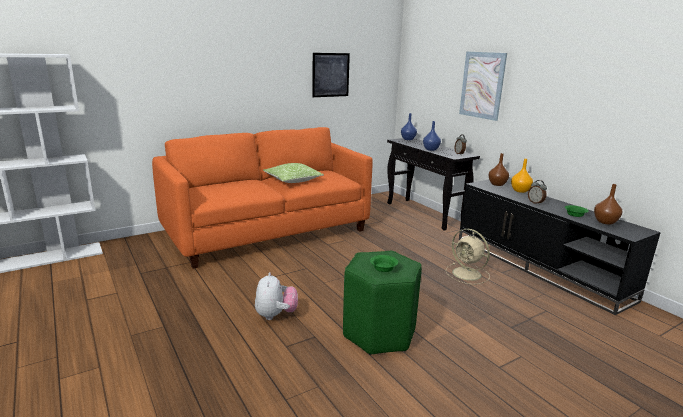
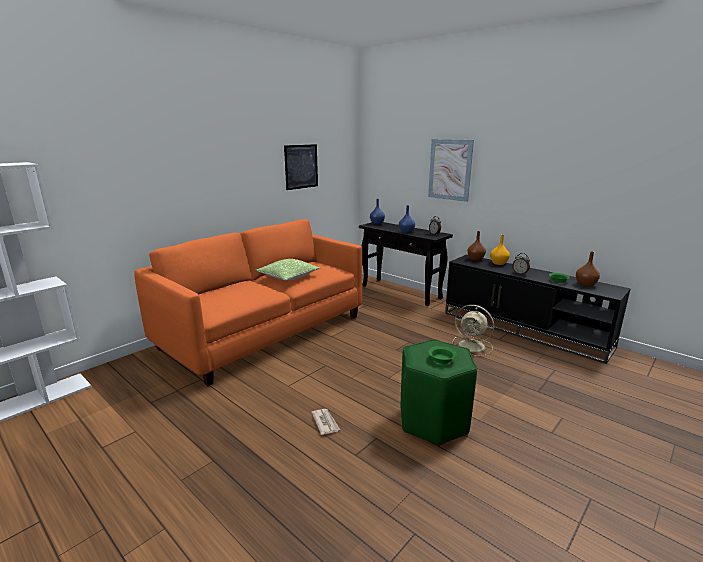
camera: 15 degrees left, 0 degrees up
(276, 315) = (325, 422): plush toy -> newspaper

